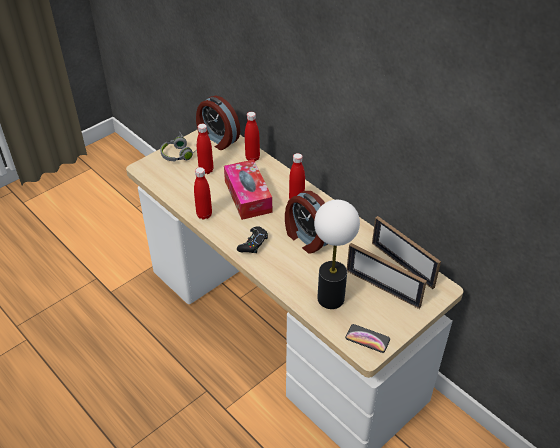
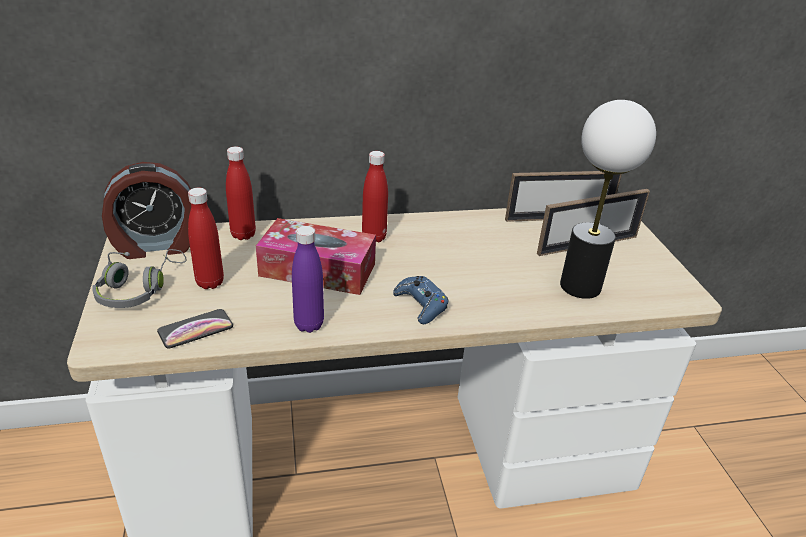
camera: 60 degrees left, 10 degrees down
(204, 215) = (309, 325): red bottle -> purple bottle
(253, 243) = (421, 305): black game controller -> blue game controller
(306, 238) = (454, 259): alarm clock -> none
(367, 339) = (667, 289): phone -> phone (195, 329)

